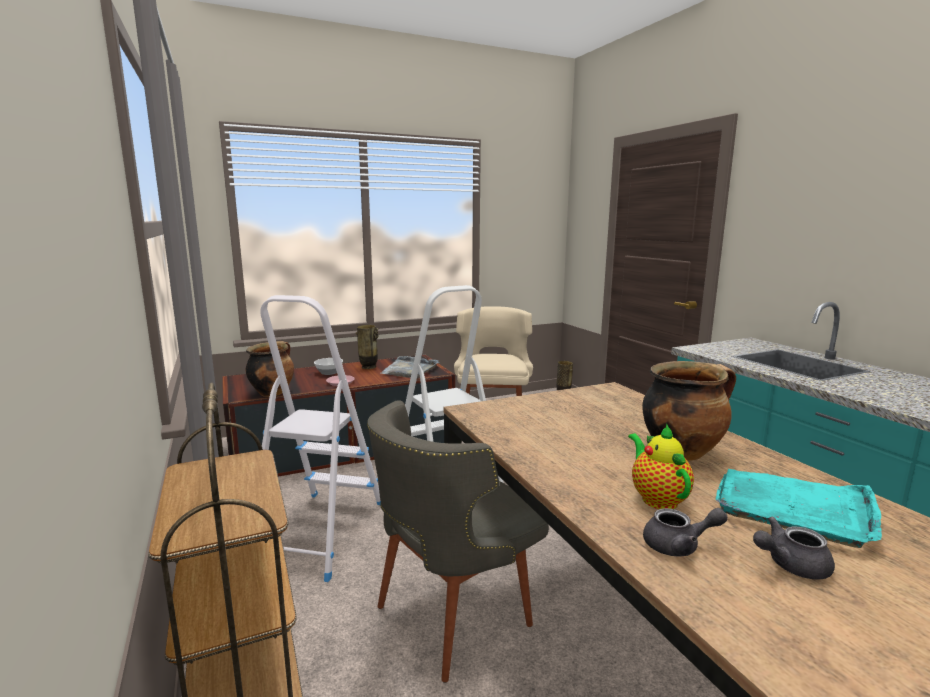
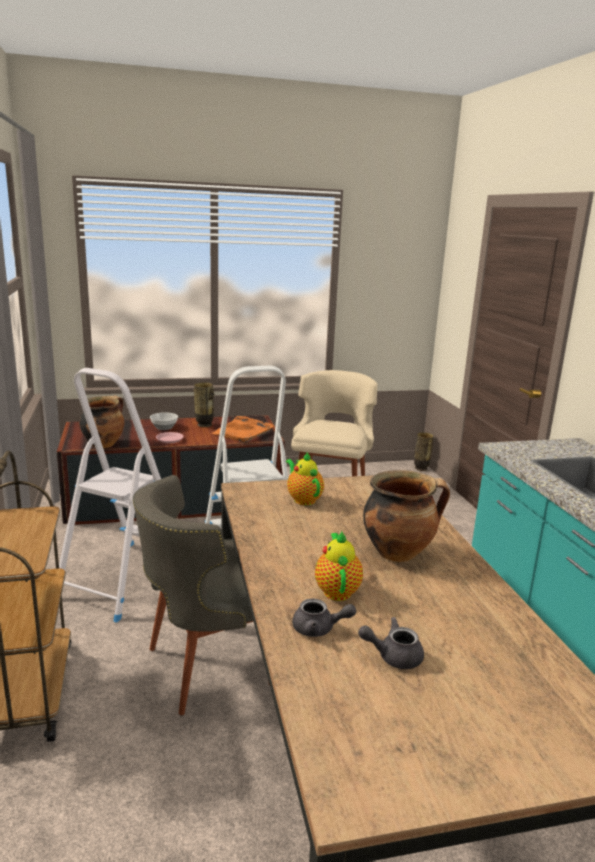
camera: 10 degrees right, 5 degrees up
(410, 369) = (243, 431): grey tray -> orange tray
(540, 413) = (303, 499): none -> teapot
(794, 508) = (447, 614): turquoise tray -> none

